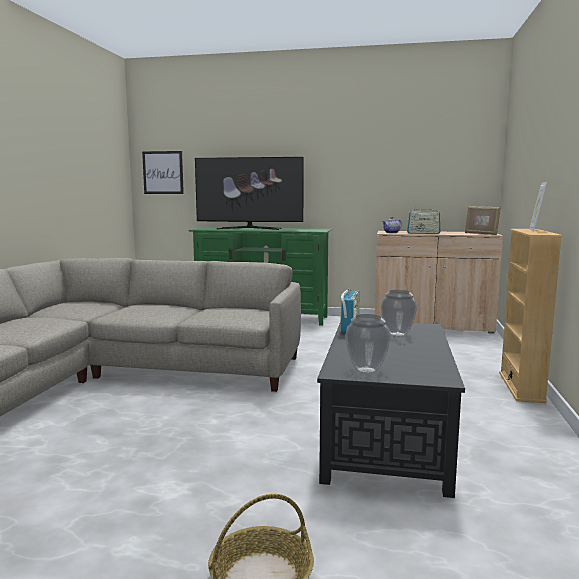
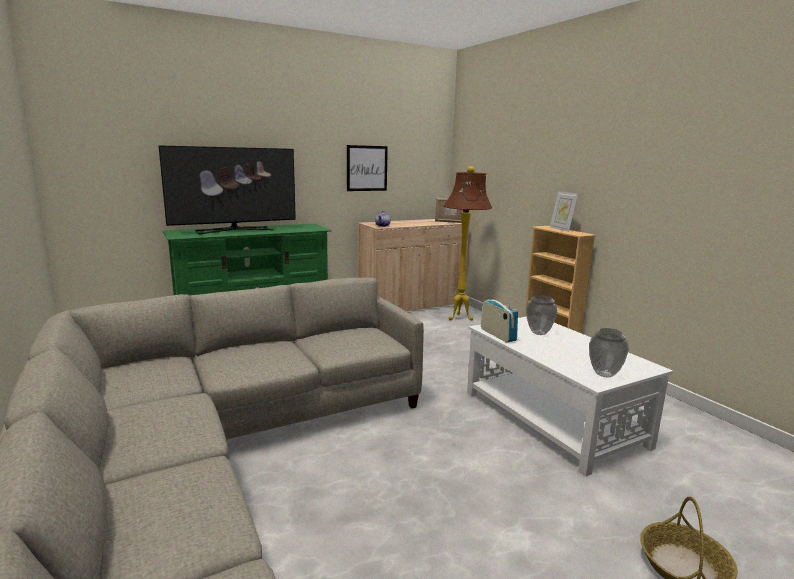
camera: 40 degrees left, 5 degrees up
(163, 172) = (92, 160): picture -> picture (367, 168)
(387, 436) = (551, 418): black coffee table -> white coffee table
(423, 233) = (410, 225): radio -> none
(465, 343) = (461, 318): none -> brown floor lamp

